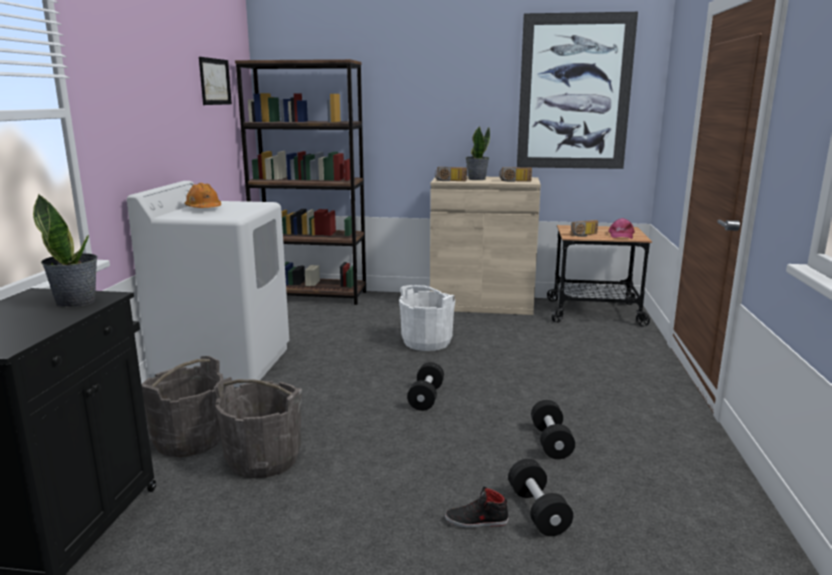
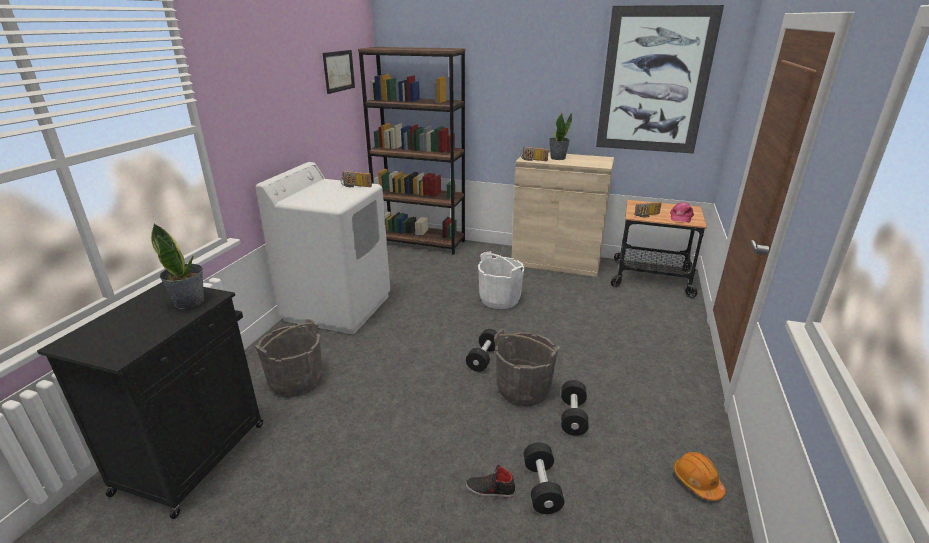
camera: 10 degrees right, 10 degrees up
(204, 208) = (318, 191): orange hard hat -> orange hard hat (697, 481)
(264, 459) = (345, 406): grey bucket -> grey bucket (523, 389)
(515, 181) = (590, 163): radio -> radio (355, 186)

